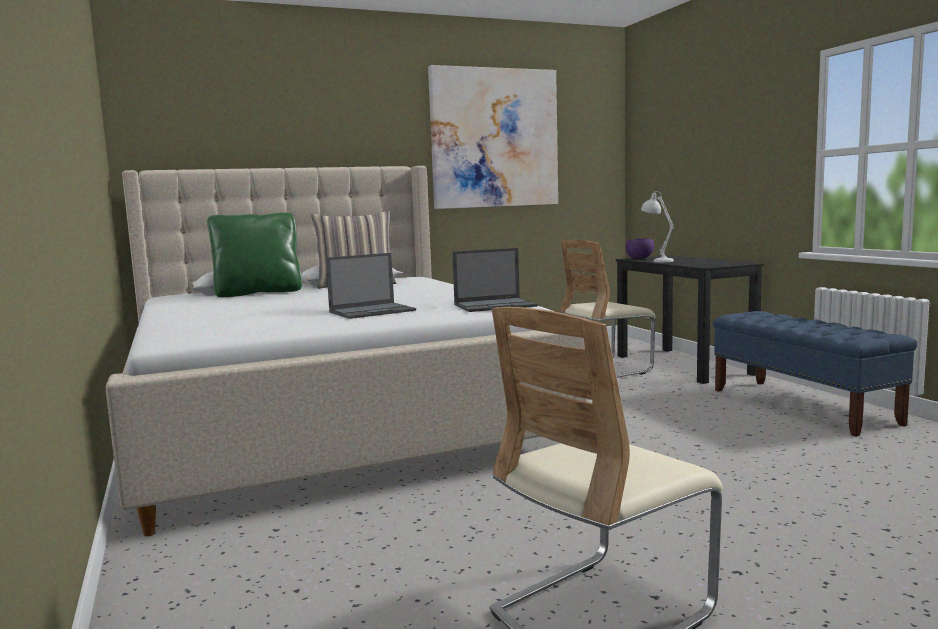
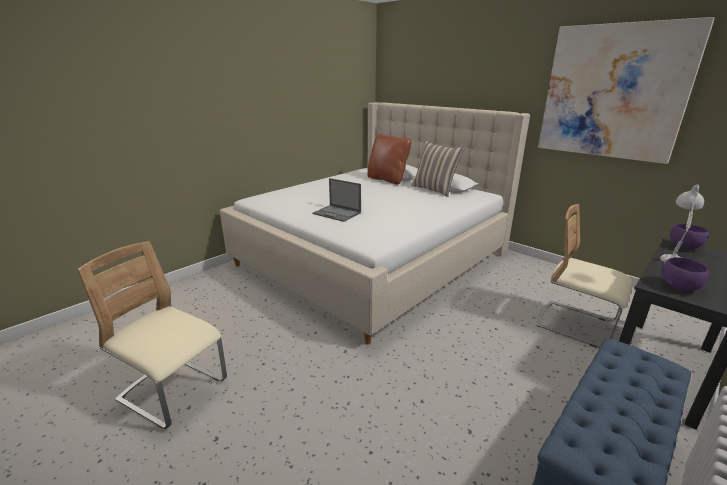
camera: 65 degrees right, 15 degrees up
(258, 293) = (387, 180): green pillow -> brown pillow
(495, 305) = (371, 237): laptop -> none
(709, 264) = (679, 287): none -> purple bowl

